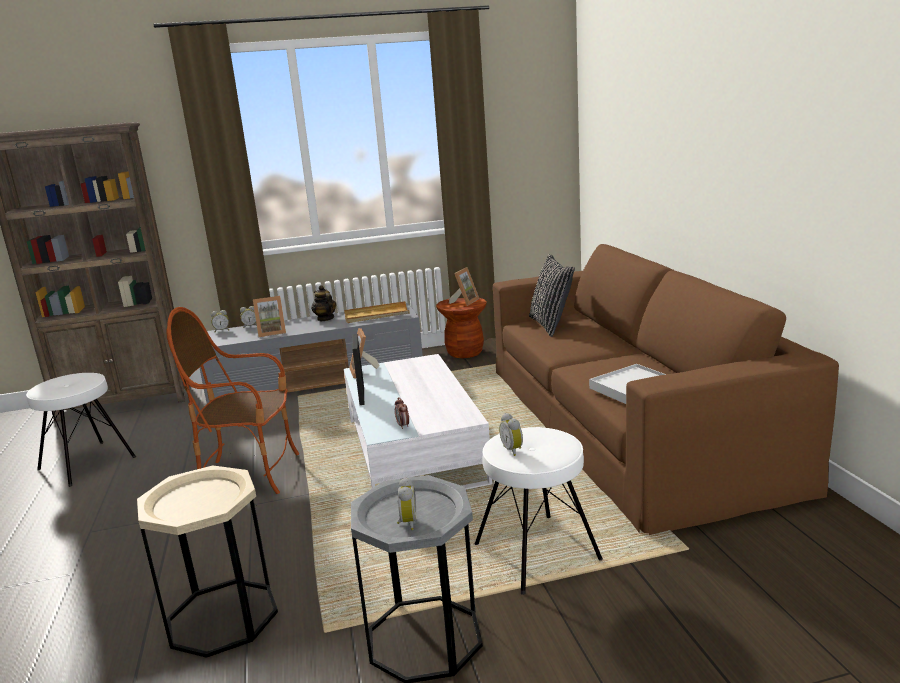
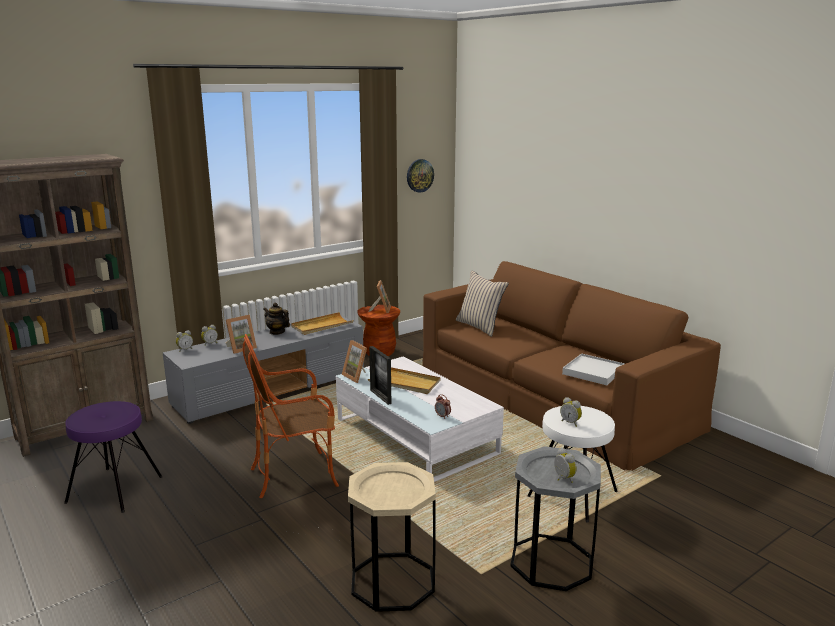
camera: 25 degrees left, 0 degrees up
(86, 463) = (115, 489): white stool -> purple stool
(405, 383) = (405, 383): none -> beige tray
(525, 142) = (419, 175): none -> wall clock
(551, 325) = (480, 326): black pillow -> beige pillow

